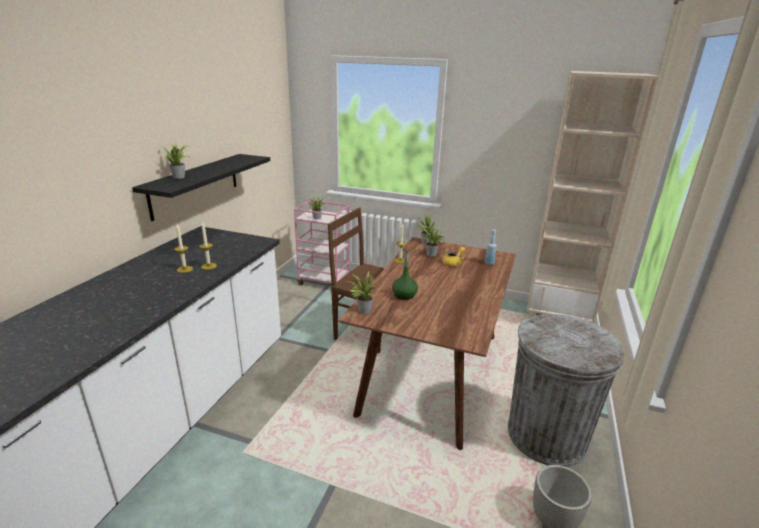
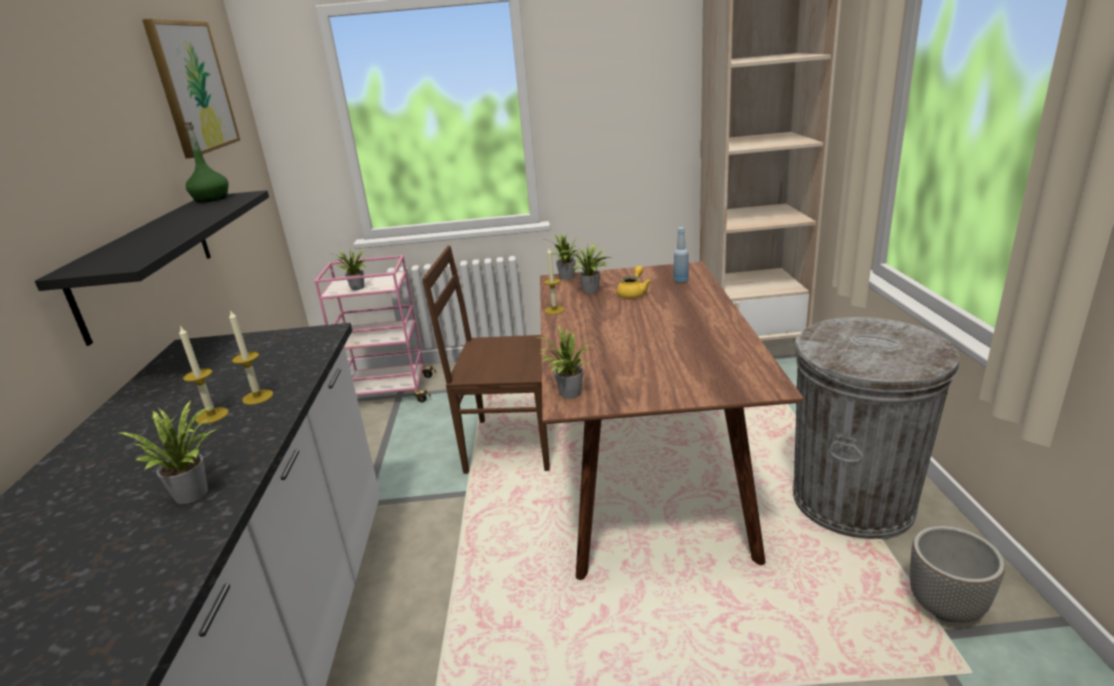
camera: 20 degrees left, 0 degrees up
(180, 177) = (126, 245): potted plant -> potted plant (195, 491)
(250, 95) = (193, 87): none -> picture
(404, 295) = (608, 354): green bottle -> green bottle (211, 199)

